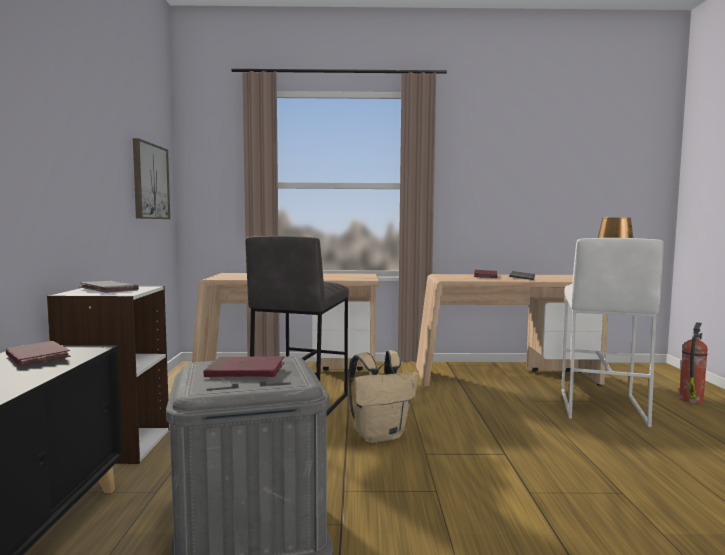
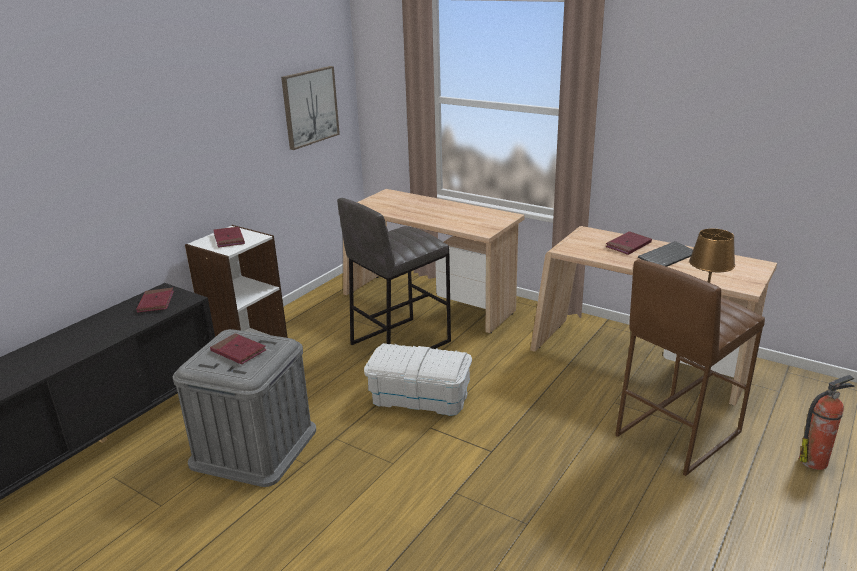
camera: 35 degrees right, 20 degrees up
(109, 290) = (229, 239): grey book -> red book
(380, 435) = (420, 397): beige backpack -> white storage box
(600, 407) = (676, 433): white stool -> brown stool

